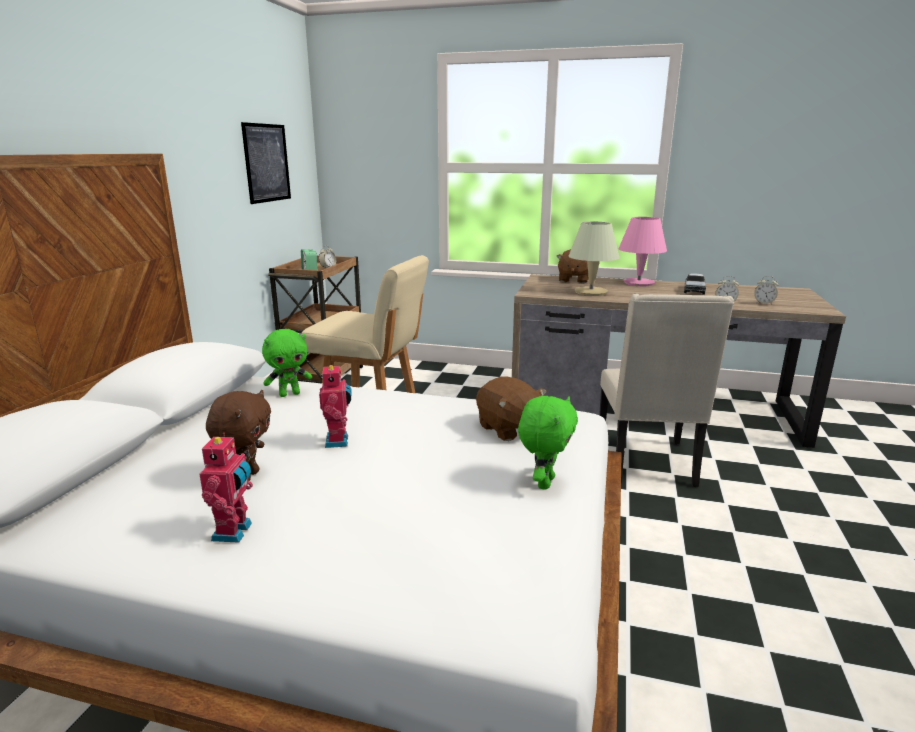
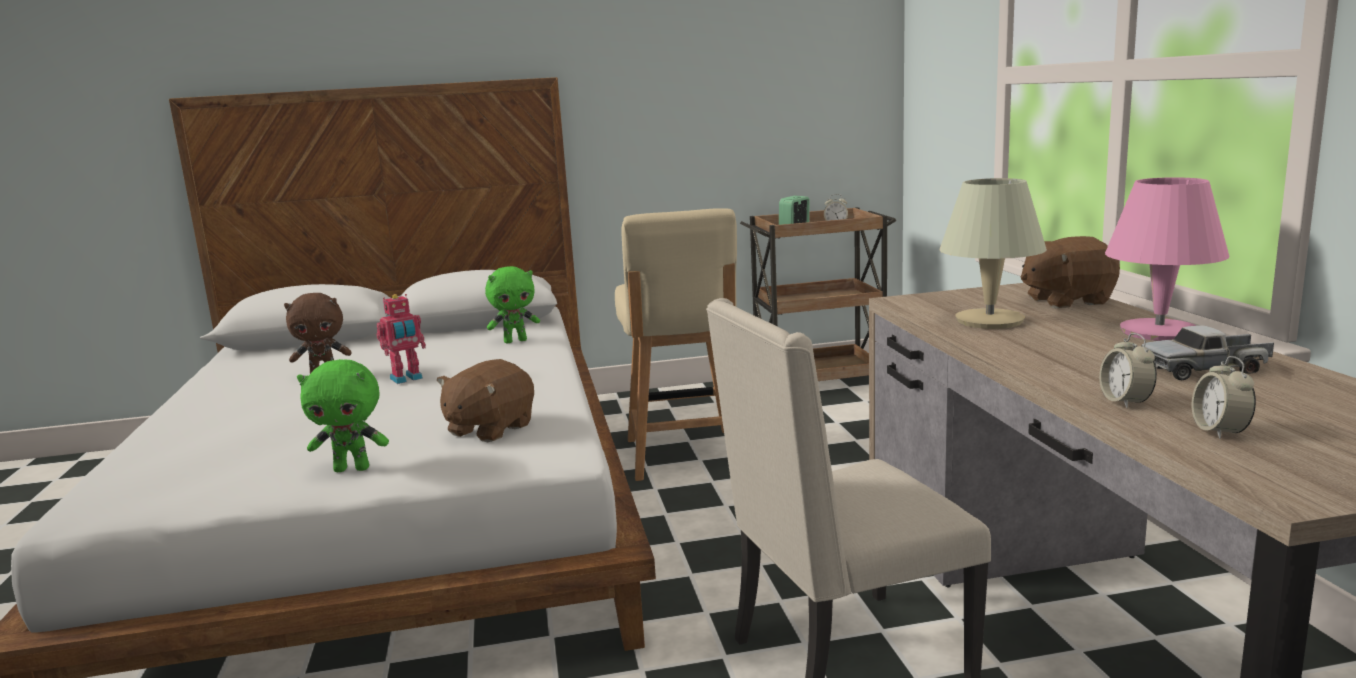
camera: 65 degrees right, 5 degrees down
(234, 532) = (233, 395): toy robot -> none
(267, 163) = (771, 80): picture -> none
(290, 394) = (515, 341): green plush toy -> green plush toy turned 60 degrees counterclockwise

